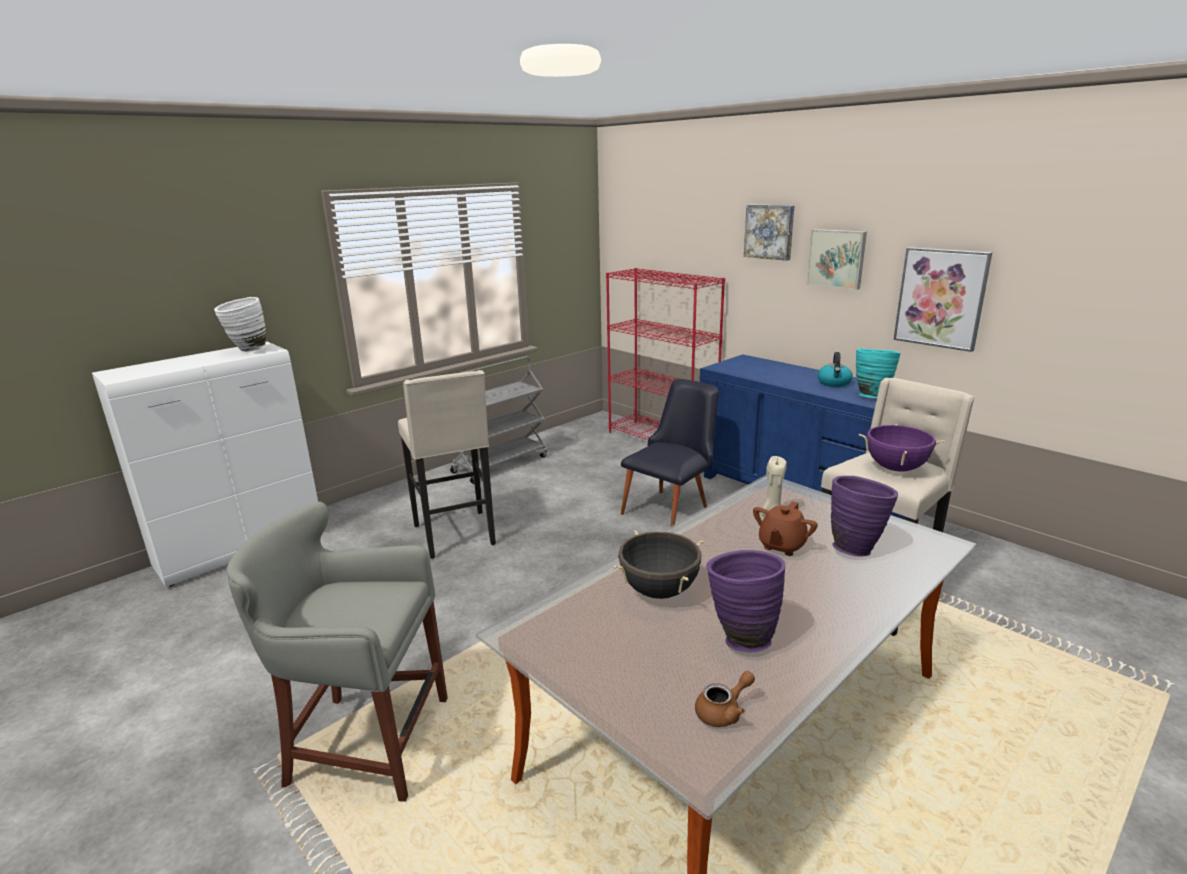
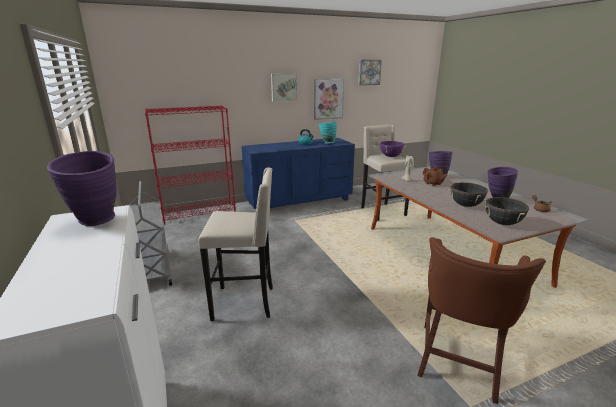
camera: 70 degrees left, 0 degrees up
(247, 352) = (97, 222): white vase -> purple vase
(364, 742) = (458, 363): grey stool -> brown stool
(574, 638) = (502, 223): none -> black cooking pot
(671, 508) = (281, 229): black chair -> none
(769, 231) = (246, 76): picture -> picture (369, 72)

